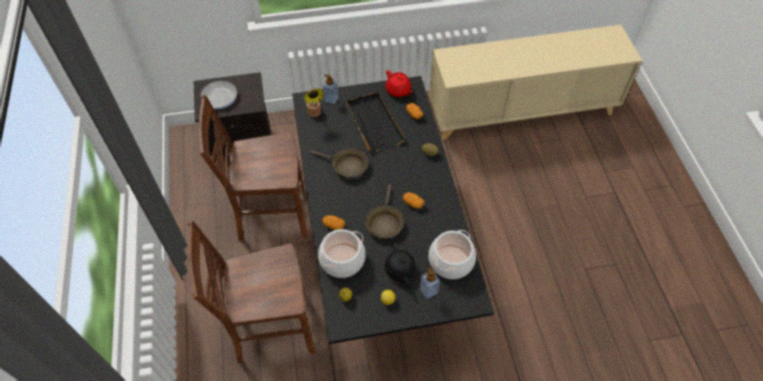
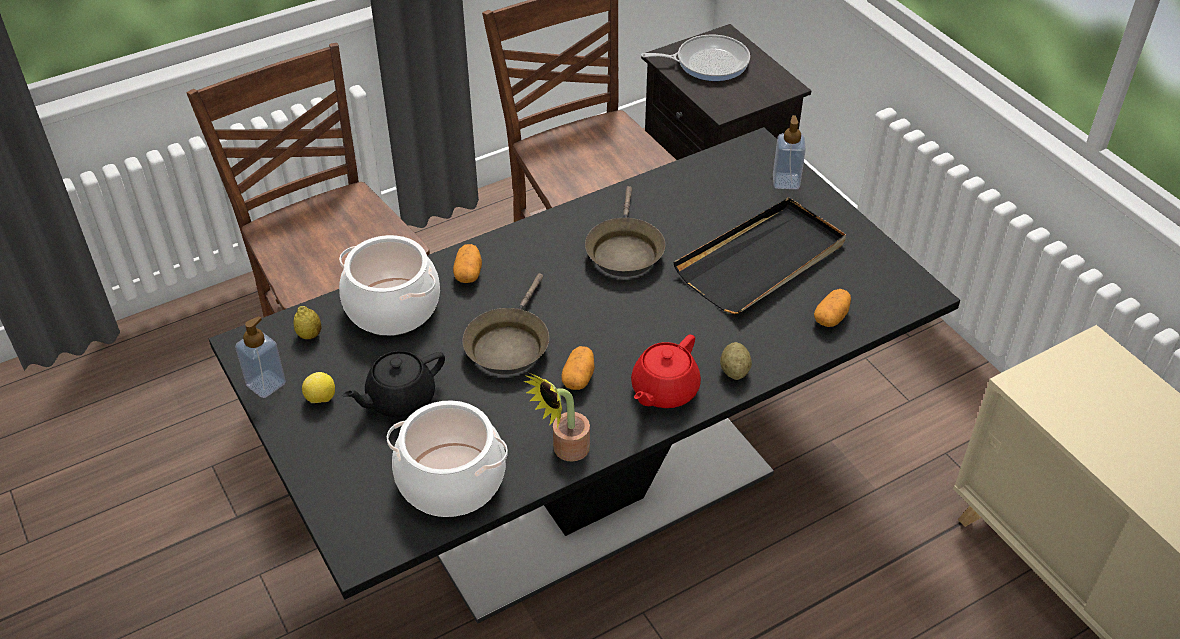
camera: 70 degrees right, 10 degrees down
(315, 114) = (730, 171): potted plant -> potted plant (565, 451)
(384, 222) = (508, 344): brown frying pan -> brown frying pan turned 60 degrees counterclockwise
(398, 90) = (884, 274): red teapot -> red teapot (663, 390)
(428, 291) = (363, 459): soap dispenser -> soap dispenser (266, 384)

